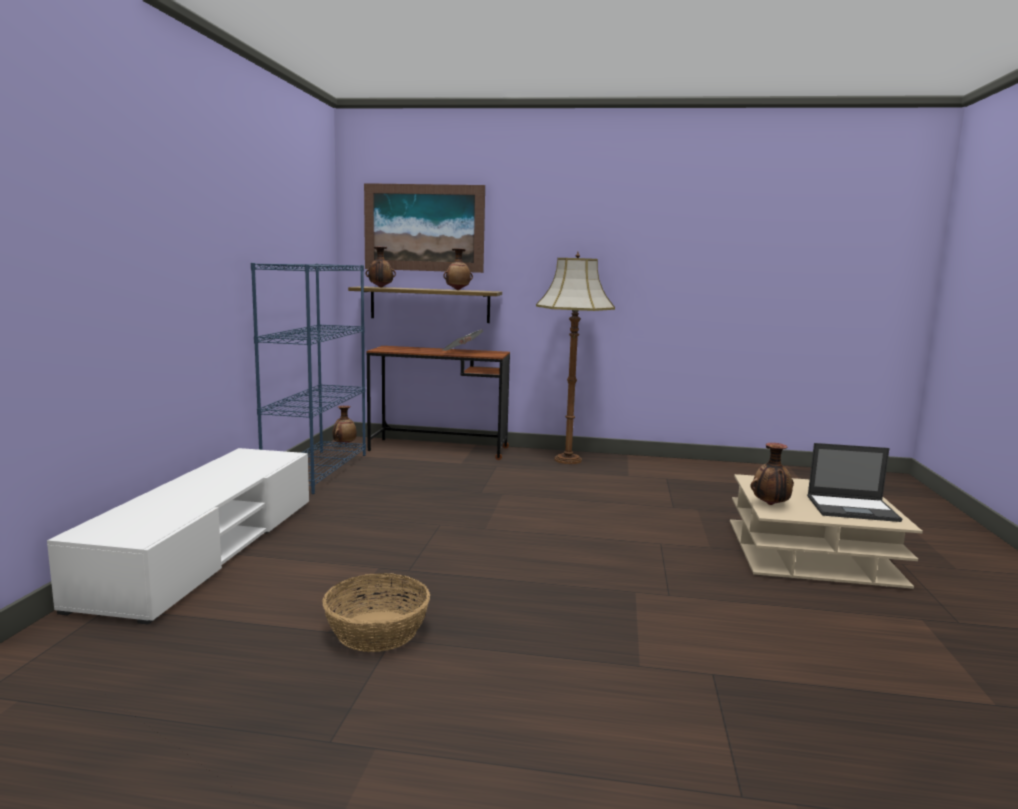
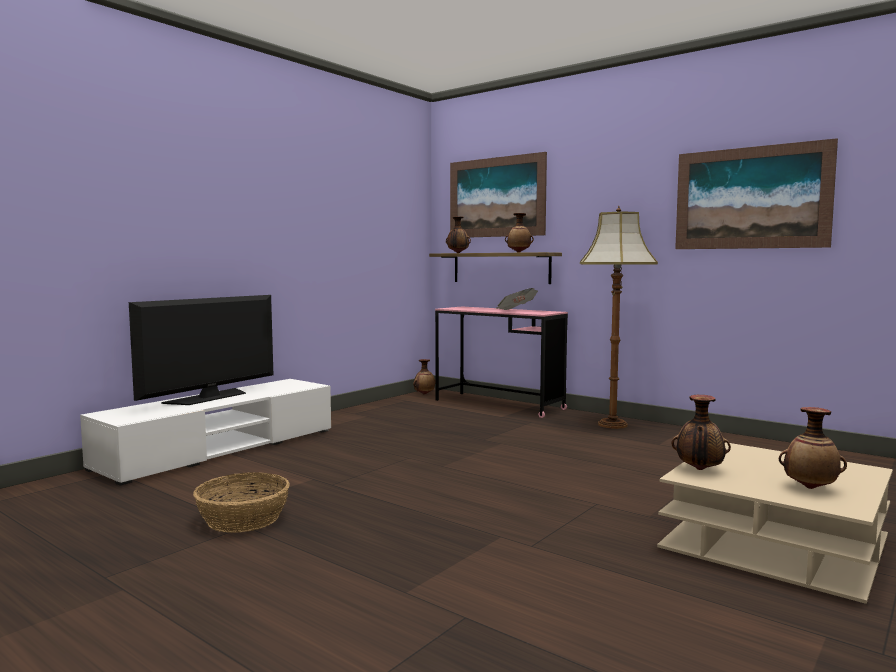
camera: 30 degrees right, 5 degrees down
(188, 488) = (209, 397): none -> television
(317, 470) = (374, 409): blue bookcase -> none
(439, 449) = (498, 404): brown desk -> pink desk
(687, 251) = (750, 198): none -> picture
(853, 508) = (810, 488): laptop -> vase

